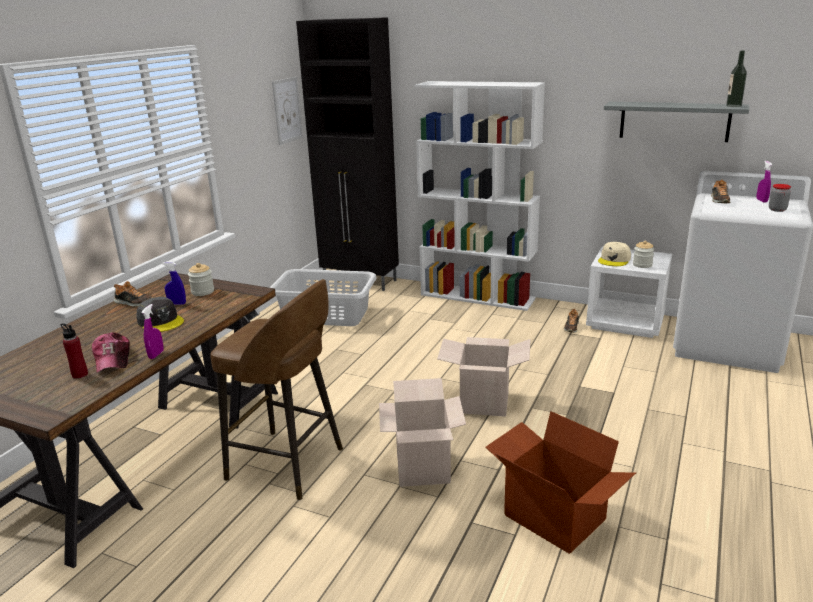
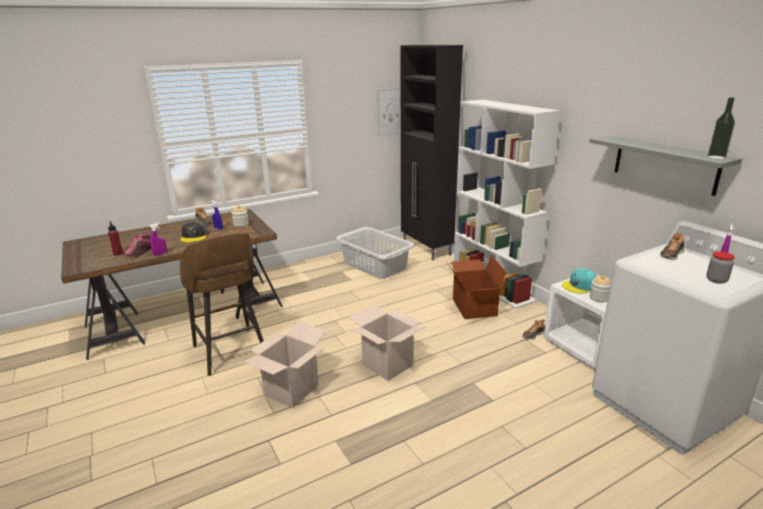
camera: 35 degrees right, 0 degrees up
(553, 518) = (317, 467): cardboard box -> cardboard box (473, 307)
(614, 260) = (580, 286): beige cap -> turquoise cap

